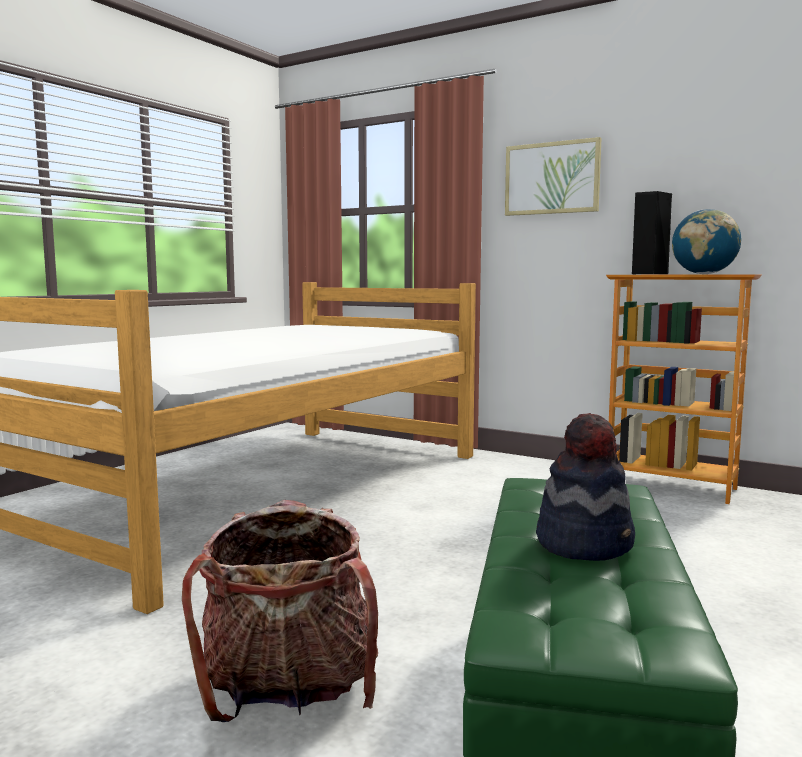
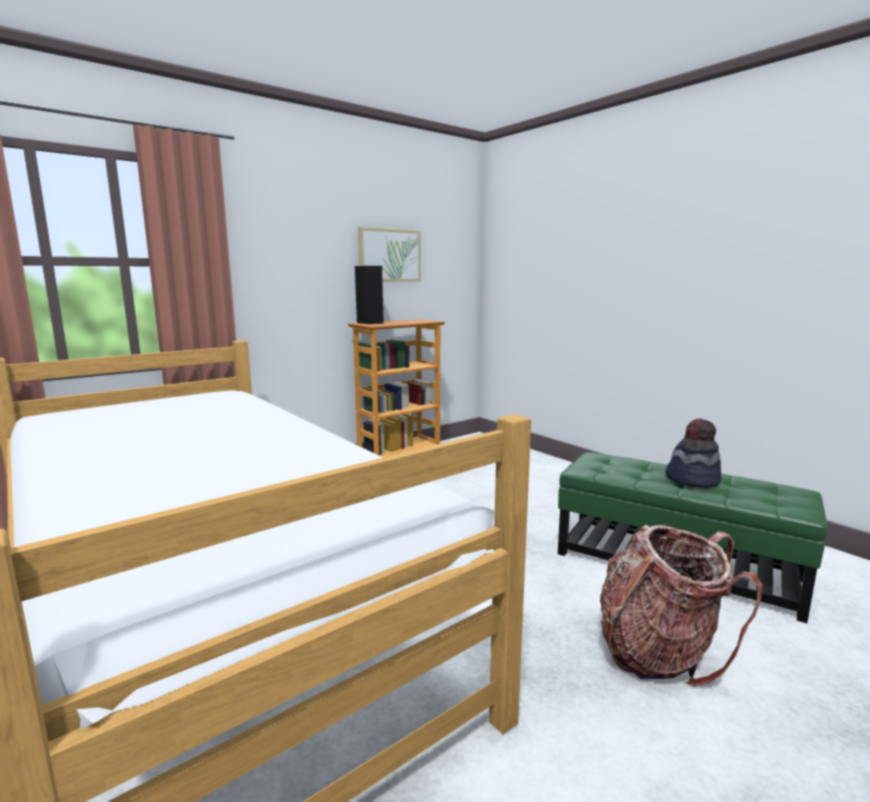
camera: 70 degrees left, 5 degrees up
(552, 178) = (283, 245): picture -> picture (389, 255)
(704, 274) = (412, 322): globe -> none

